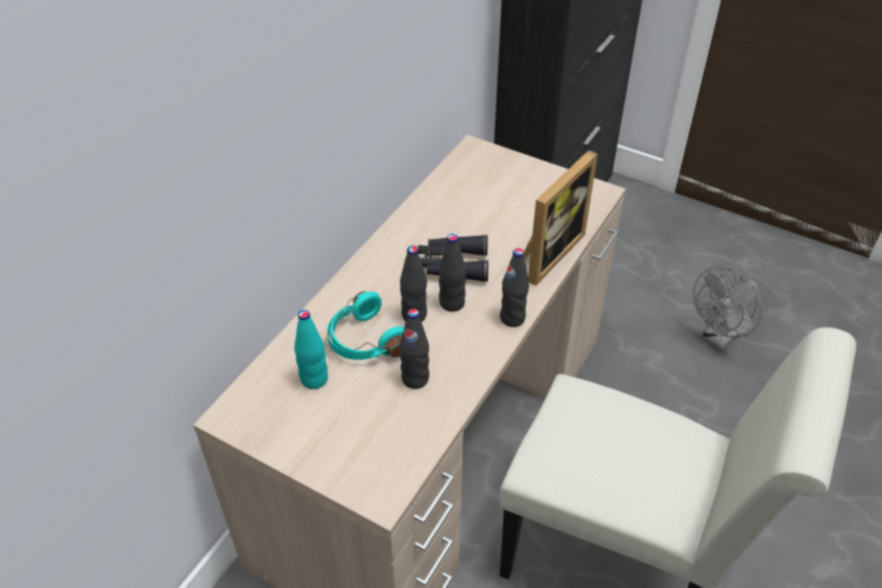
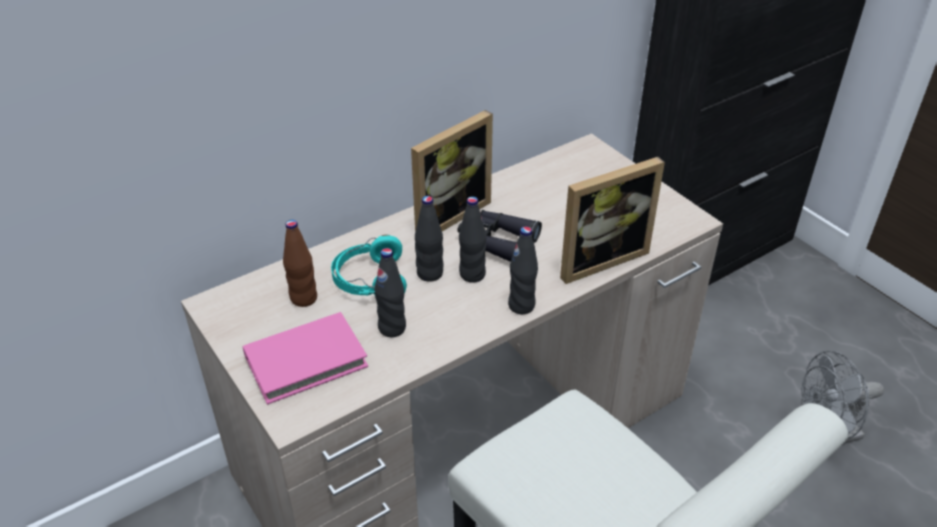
camera: 25 degrees right, 5 degrees down
(314, 379) = (303, 298): turquoise bottle -> brown bottle
(358, 439) = (306, 361): none -> pink book
(391, 253) = (446, 215): none -> picture frame

